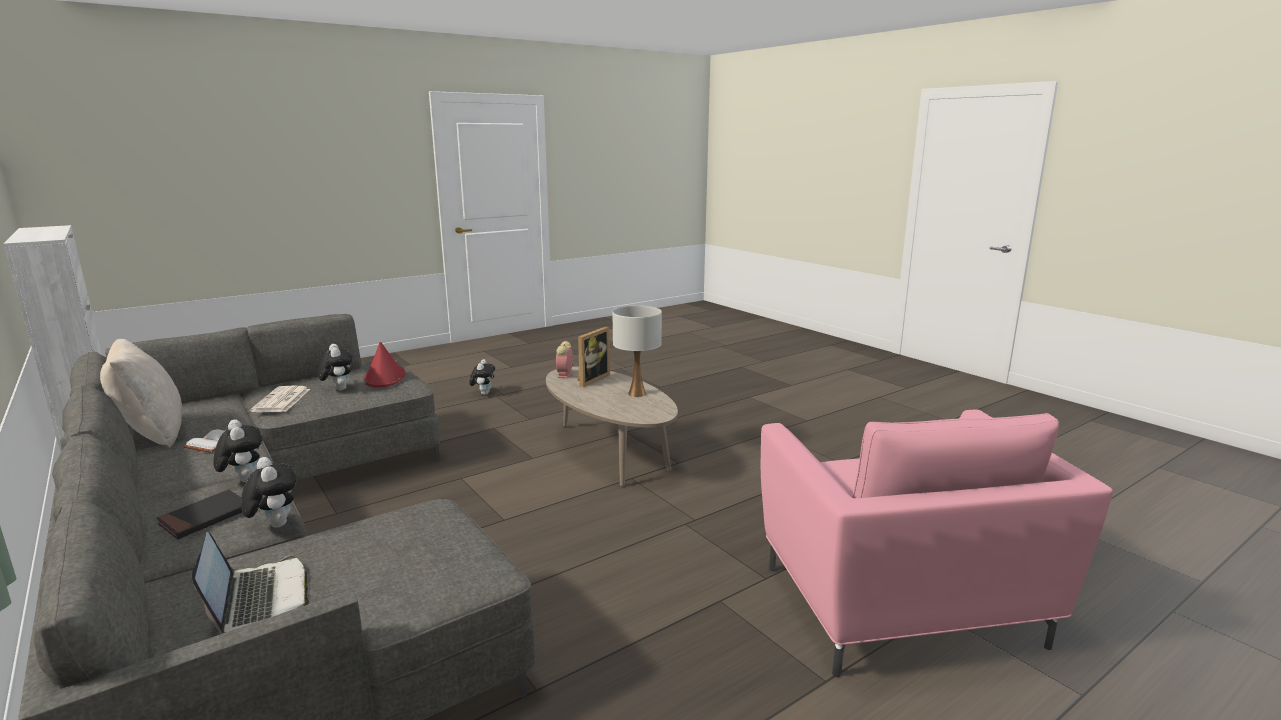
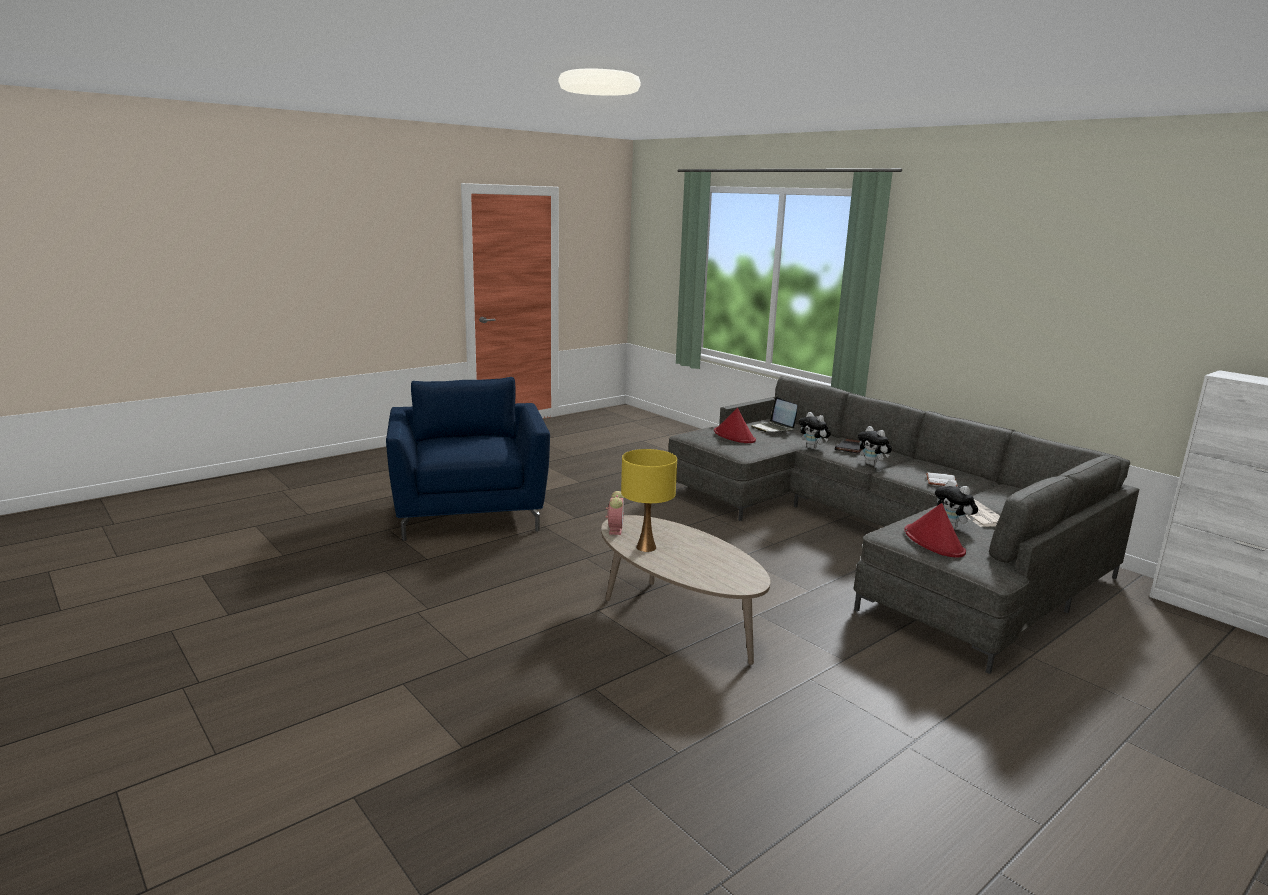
camera: 175 degrees right, 0 degrees up
(152, 433) = (1006, 488): beige pillow -> none
(392, 559) = (734, 436): none -> red hat
(483, 393) = (942, 746): plush toy -> none
(565, 375) = (745, 576): alarm clock -> alarm clock (615, 529)
(590, 379) = (709, 569): picture frame -> none
(637, 393) = (645, 547): white table lamp -> yellow table lamp
(900, 608) = (470, 514): pink armchair -> blue armchair

